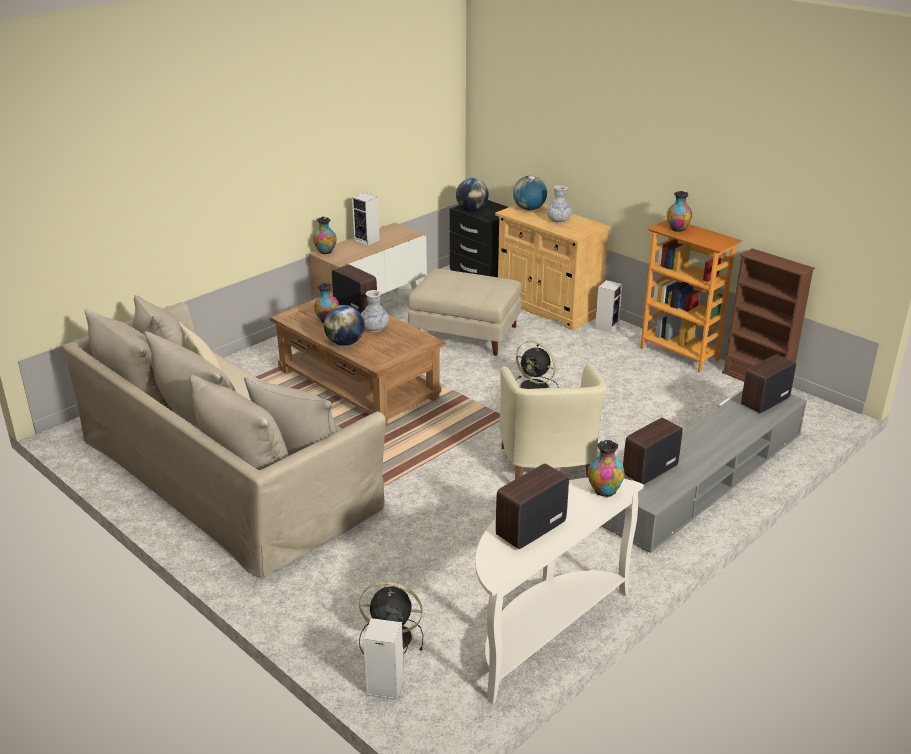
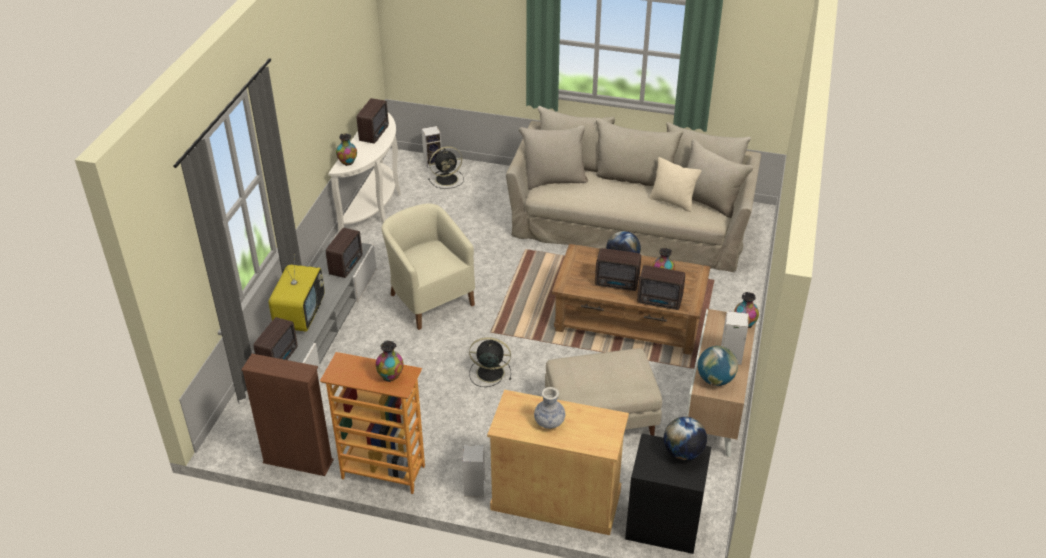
camera: 150 degrees right, 10 degrees up
(374, 328) = (618, 284): vase -> radio
(529, 209) = (598, 435): globe -> globe (715, 379)
(729, 434) = (300, 315): none -> television

